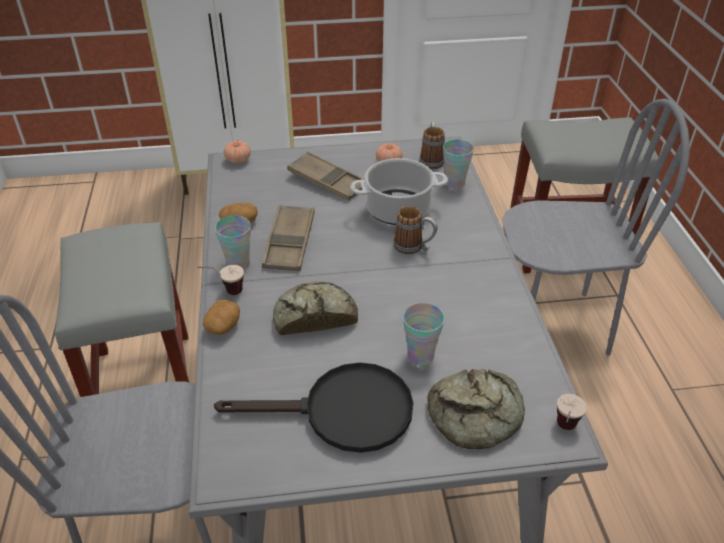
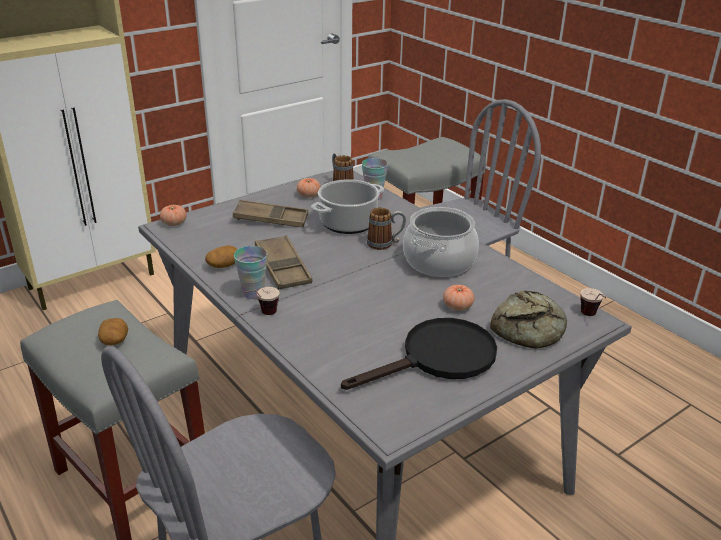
camera: 30 degrees left, 10 degrees down
(223, 326) = (286, 337): potato -> potato (114, 340)
(314, 315) = (353, 307): bread -> none
(420, 355) = (457, 307): cup -> tomato
(452, 290) = (439, 262): none -> cooking pot

